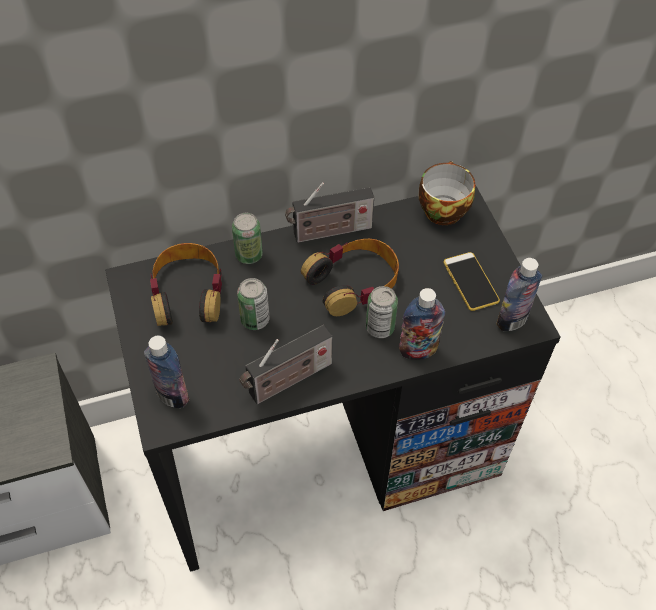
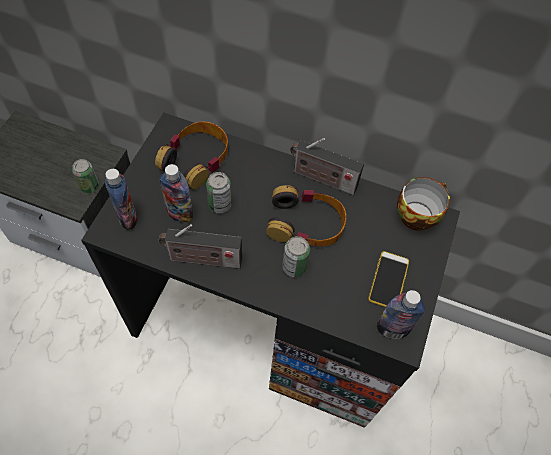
camera: 35 degrees right, 5 degrees up
(249, 255) = (255, 160): can -> can (89, 186)
(418, 350) = (305, 301): bottle -> bottle (179, 213)

